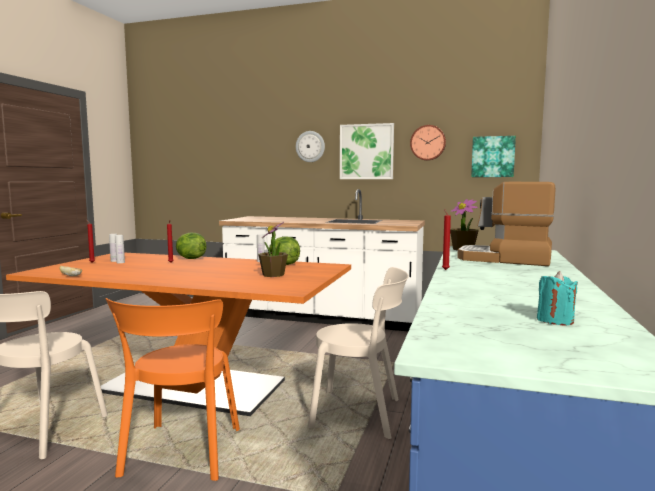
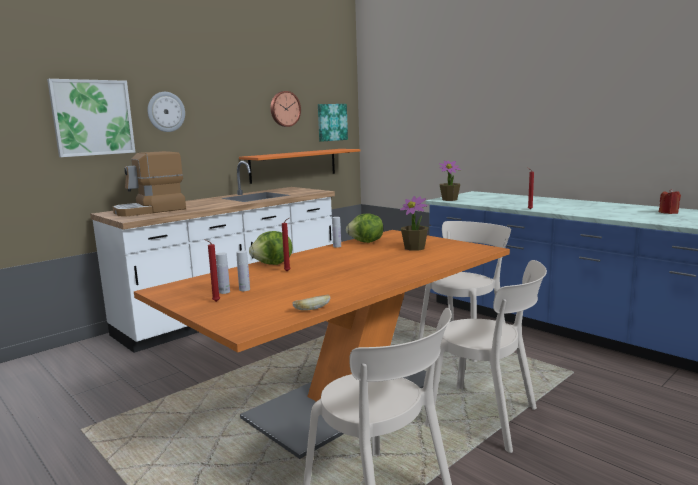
camera: 60 degrees left, 5 degrees up
(180, 455) = (487, 419): orange chair -> beige chair
(366, 152) = (230, 118): picture -> picture (92, 117)
(434, 199) = (294, 165): none -> orange shelf
(505, 259) = (500, 199): coffee machine -> coffee machine (150, 210)
(555, 320) = (668, 212): turquoise candle -> red candle

